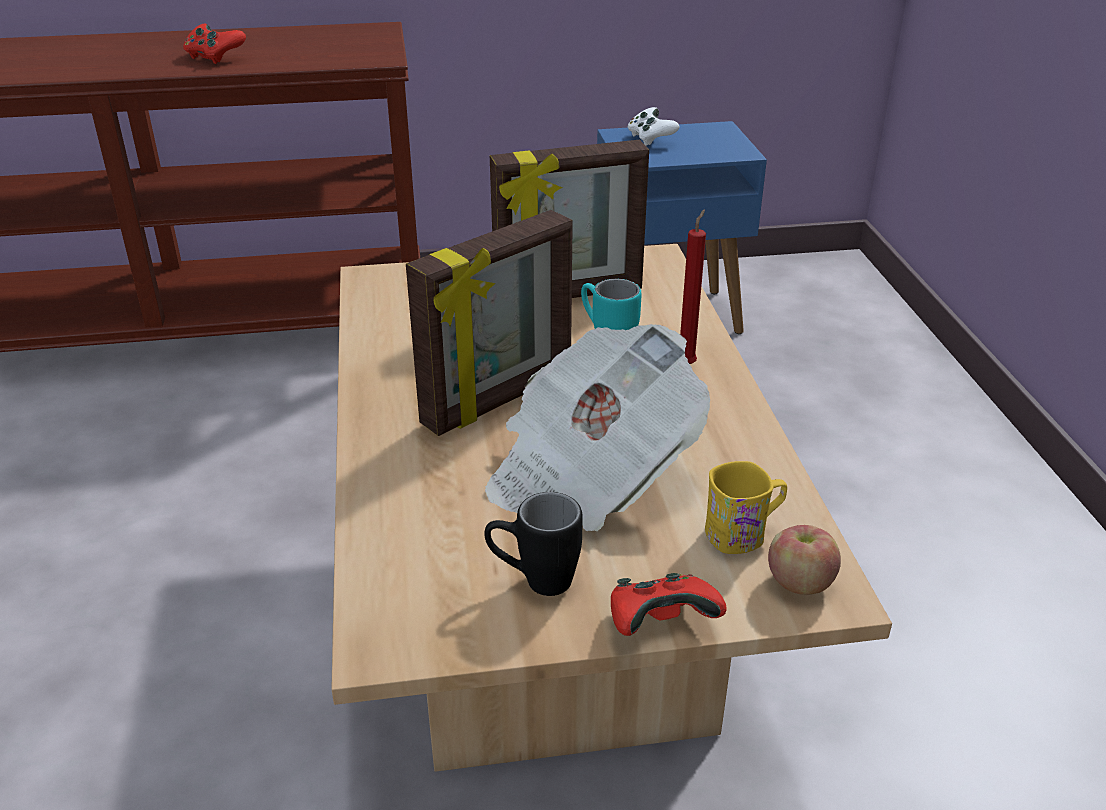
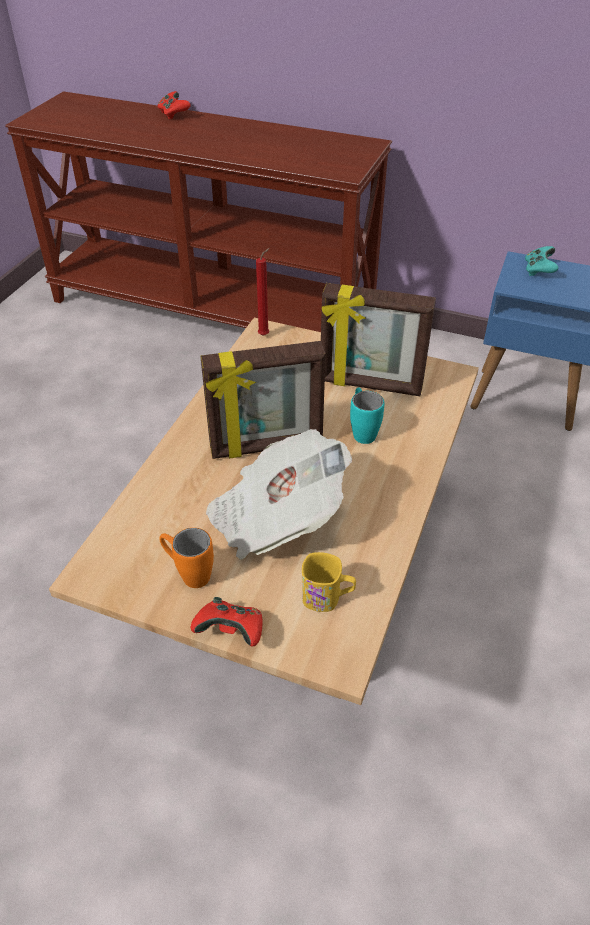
camera: 30 degrees right, 10 degrees up
(214, 57) = (250, 148): red game controller -> red game controller (173, 114)
(534, 581) = (188, 573): black mug -> orange mug
(650, 139) = (538, 270): white game controller -> turquoise game controller
(687, 364) = (400, 465): red candle -> red candle (265, 335)
(799, 582) = (330, 645): apple -> none

